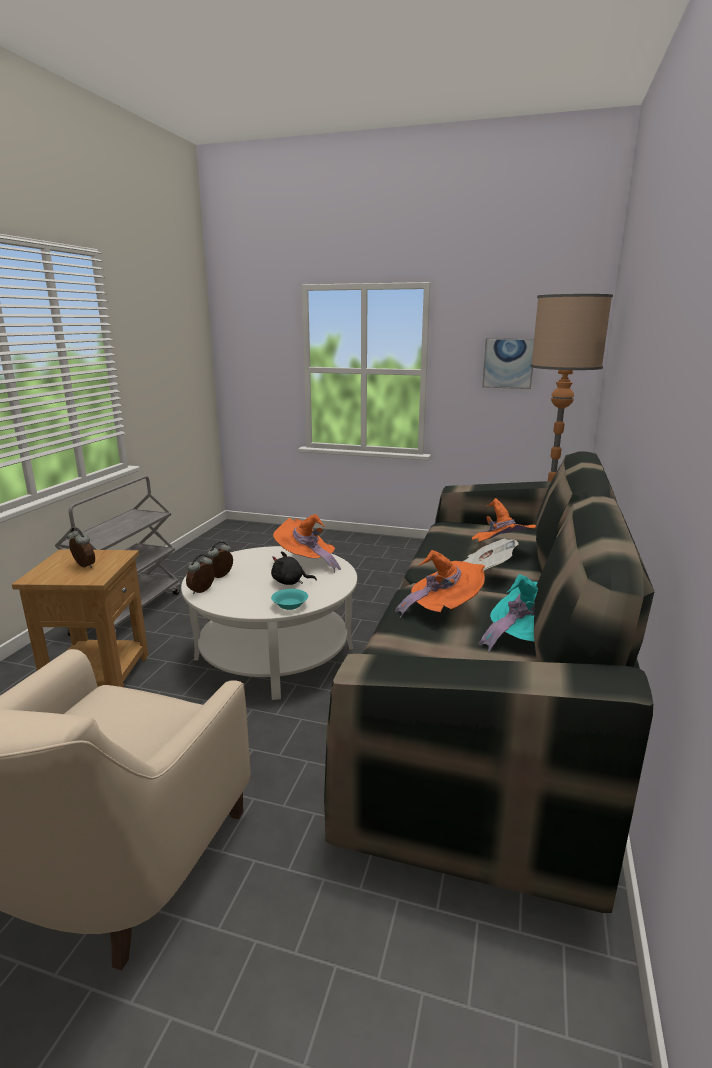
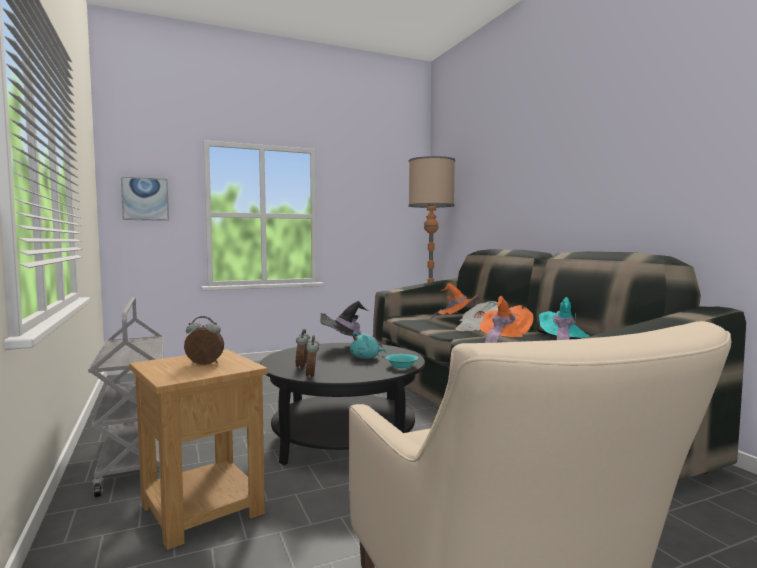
camera: 40 degrees left, 15 degrees down
(275, 652) = (344, 438): white coffee table -> black coffee table
(290, 582) = (366, 358): black plush toy -> turquoise plush toy
(306, 562) = (347, 348): orange hat -> black hat
(508, 363) = (373, 209): picture -> picture (145, 199)

